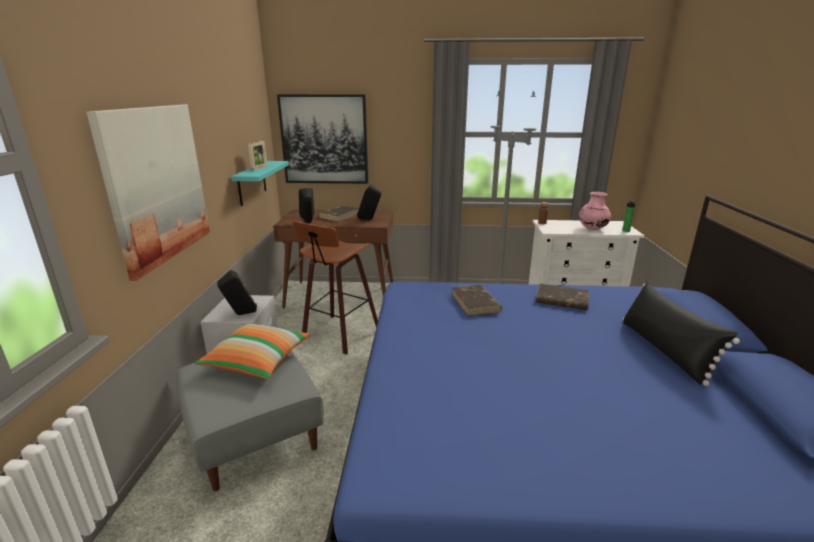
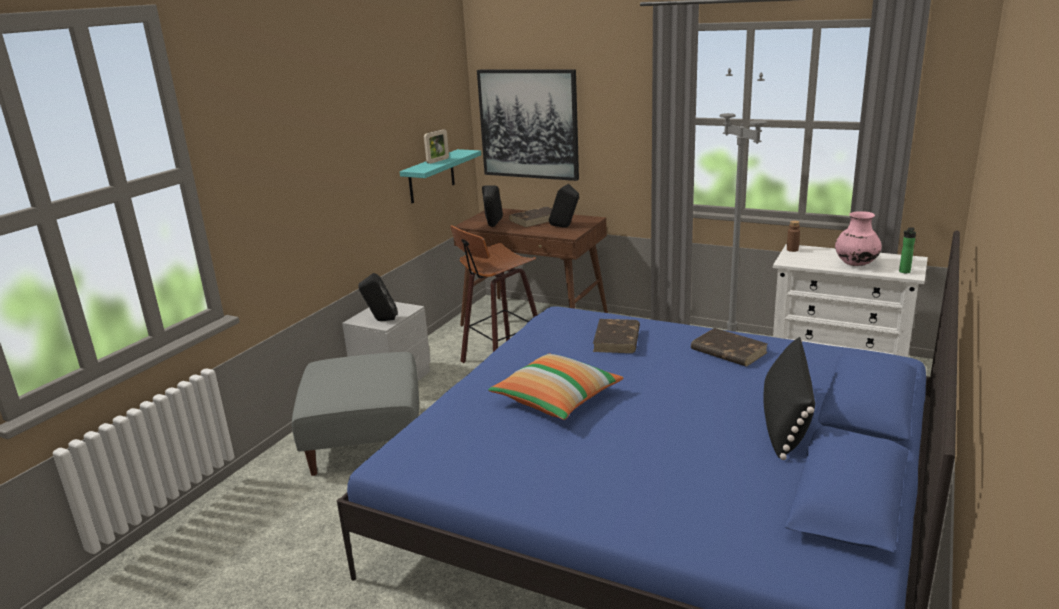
camera: 25 degrees right, 0 degrees up
(156, 184) = (302, 185): picture -> none
(257, 361) = (374, 367): pillow -> pillow (556, 400)

